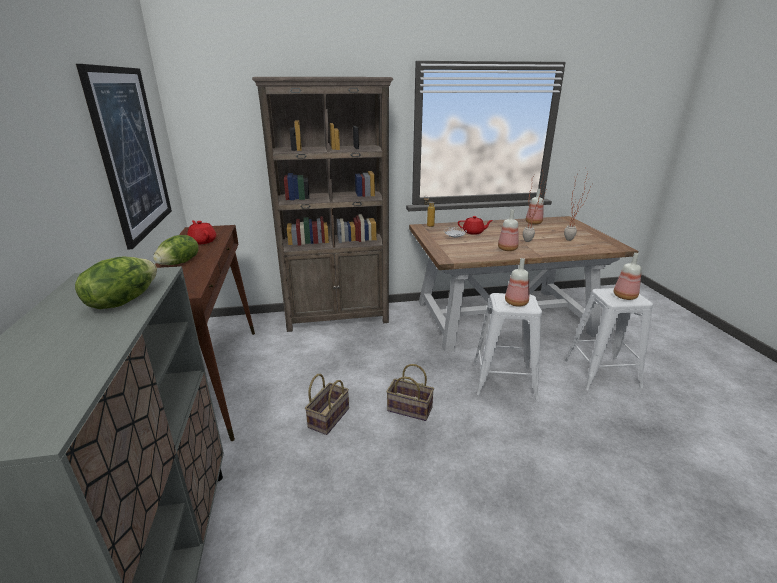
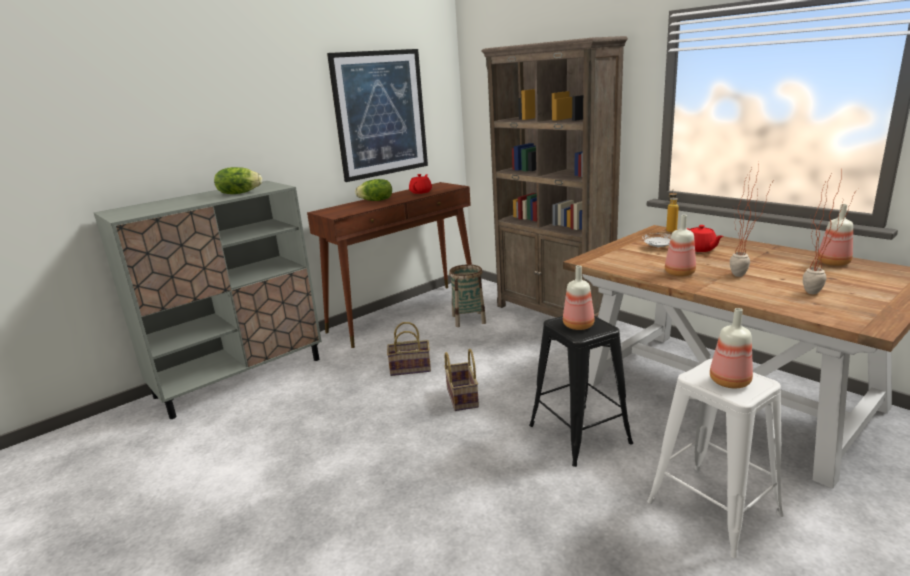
camera: 60 degrees right, 5 degrees down
(287, 353) = (468, 319): none -> basket
(503, 380) = (579, 434): white stool -> black stool

